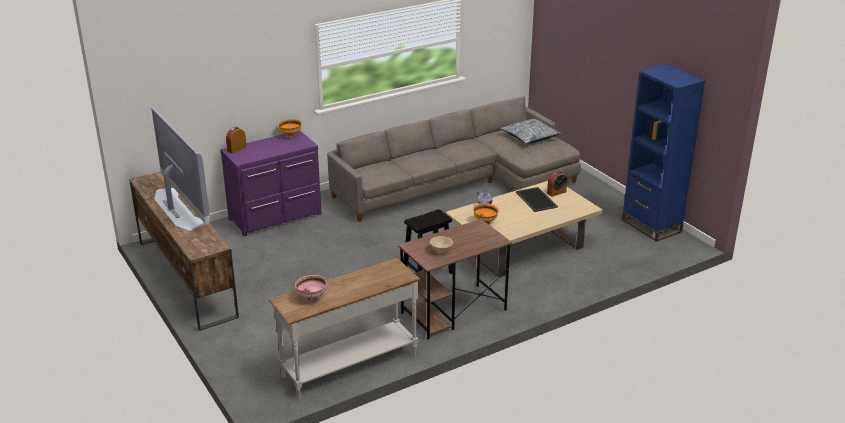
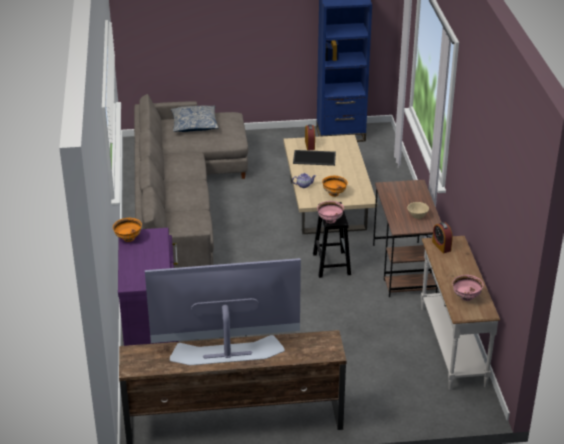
camera: 65 degrees left, 5 degrees up
(237, 149) = (129, 280): alarm clock -> alarm clock (441, 246)
(415, 220) = (330, 220): none -> pink bowl

